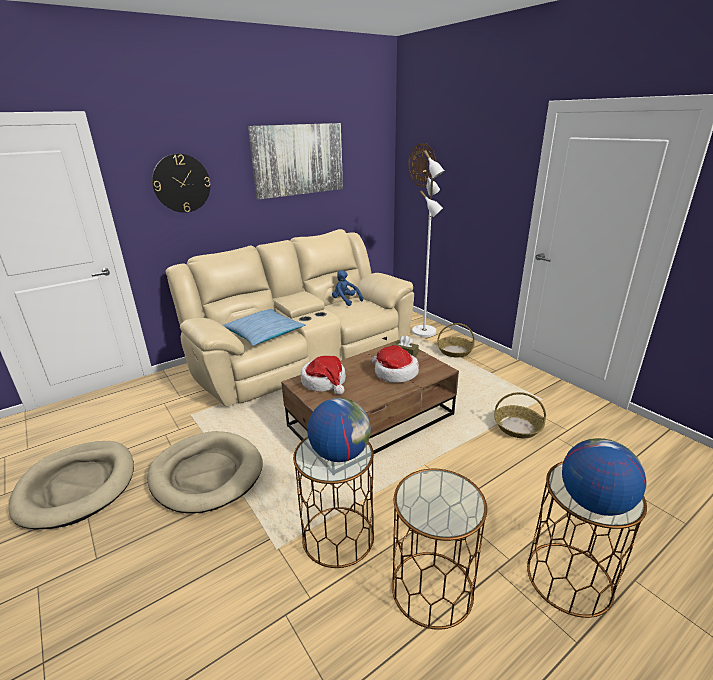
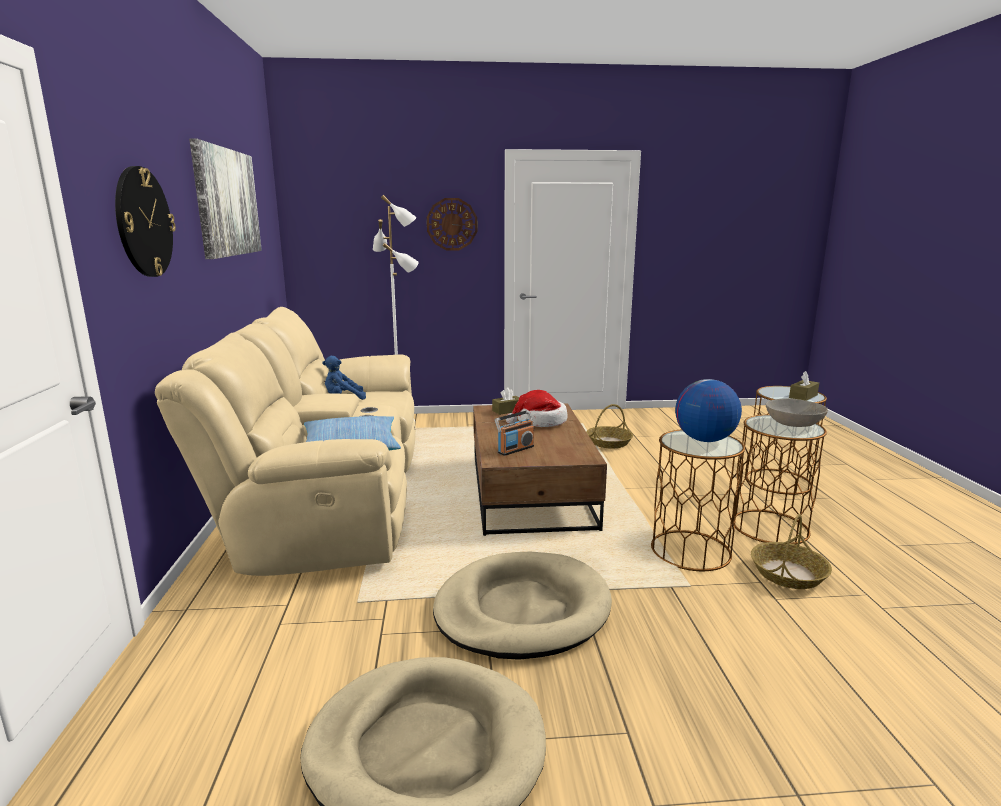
camera: 60 degrees left, 10 degrees down
(324, 382) = (515, 449): hat -> radio
(422, 165) = (337, 220): wall clock -> wall clock (452, 224)
(454, 351) = (461, 425): basket -> basket (788, 574)
(455, 506) = (793, 423): none -> grey bowl
(594, 502) = (803, 396): globe -> brown tissue box

